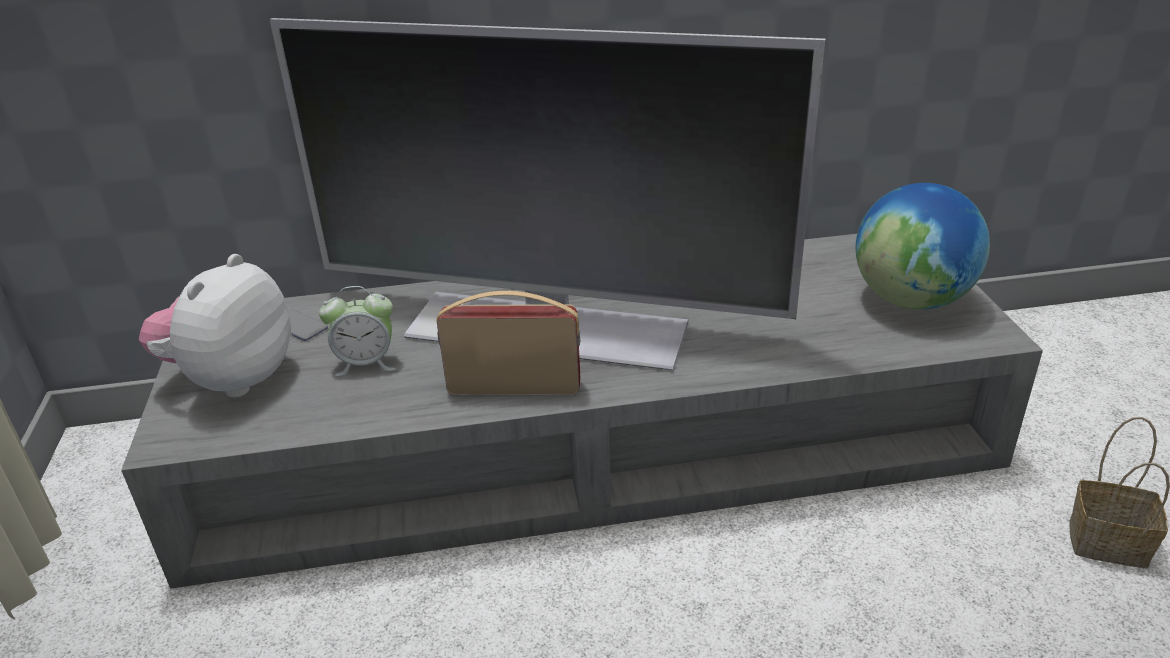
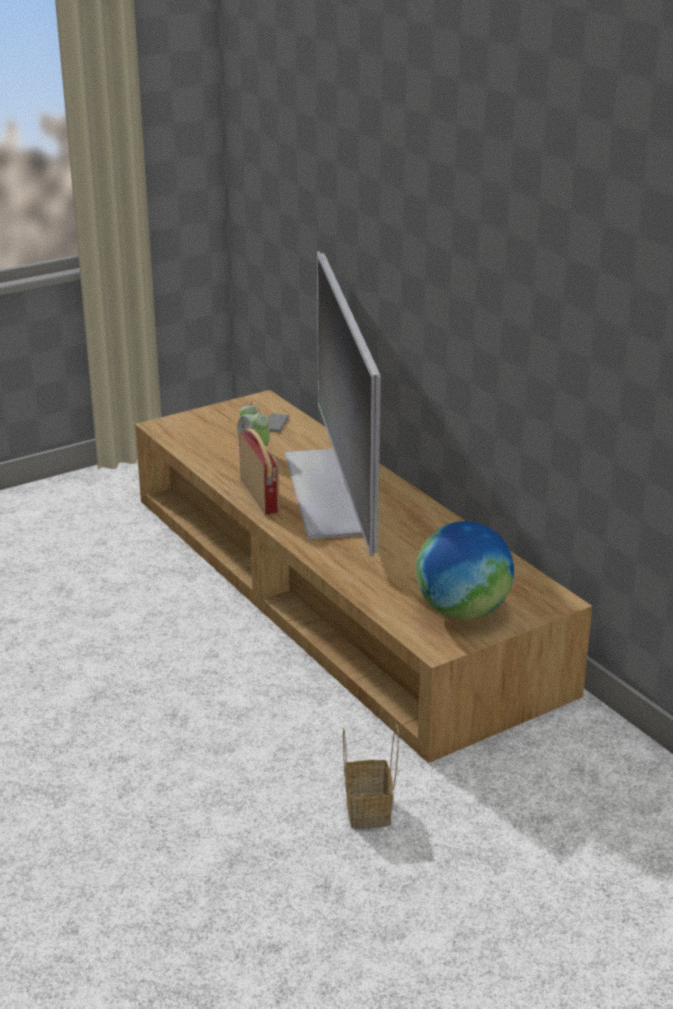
camera: 65 degrees right, 5 degrees down
(232, 379) = (216, 423): plush toy -> none
(589, 438) = (338, 587): grey tv stand -> brown tv stand

